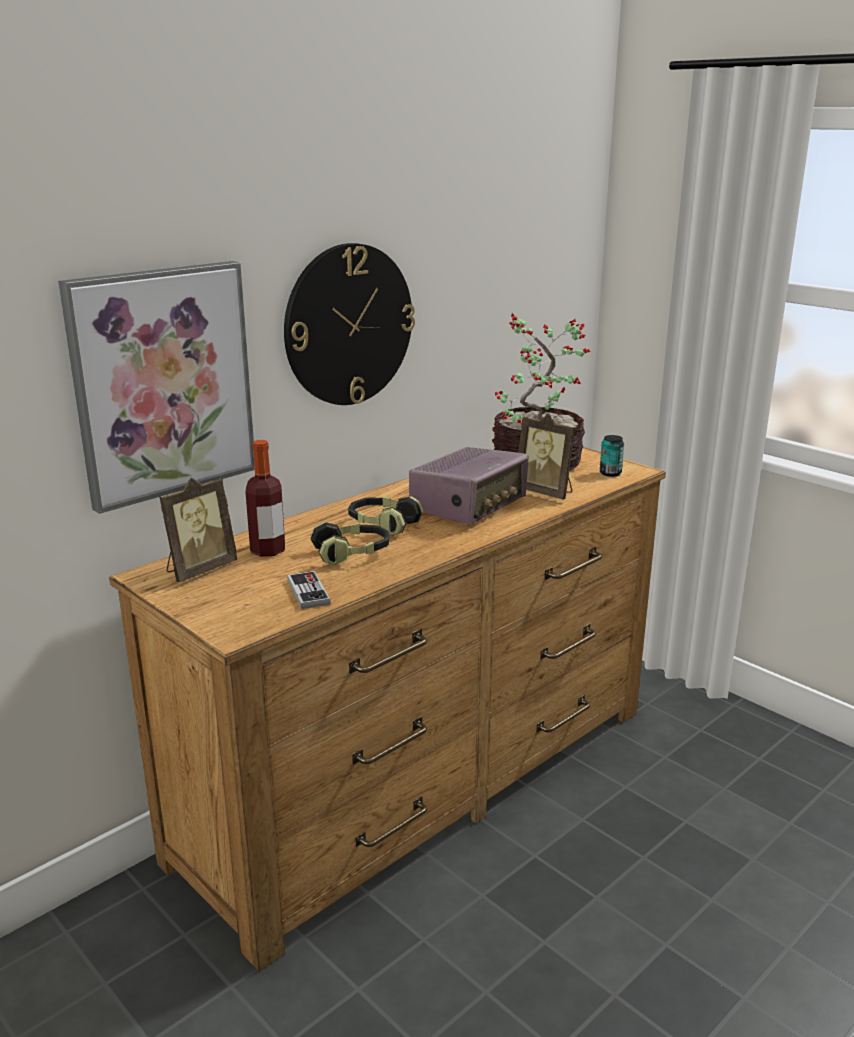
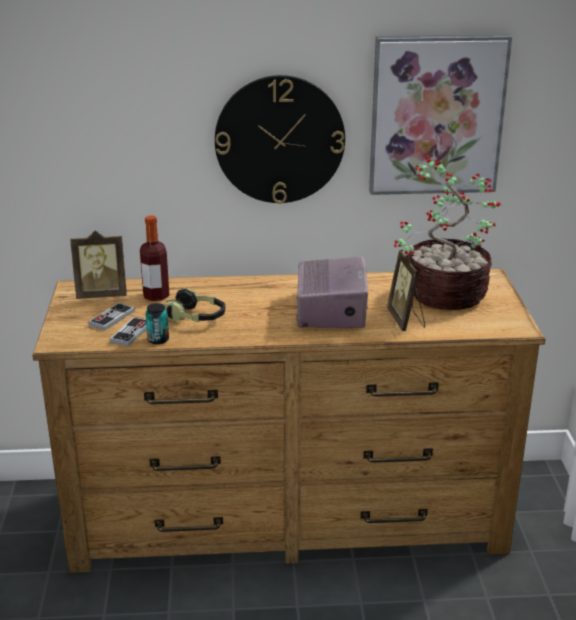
camera: 40 degrees right, 5 degrees up
(163, 383) = (109, 160): picture -> picture (436, 115)
(257, 586) = (112, 318): none -> game controller
(383, 525) = (250, 304): headphones -> none
(469, 505) = (331, 310): radio -> radio turned 75 degrees counterclockwise
(610, 473) = (490, 323): can -> can (158, 339)

